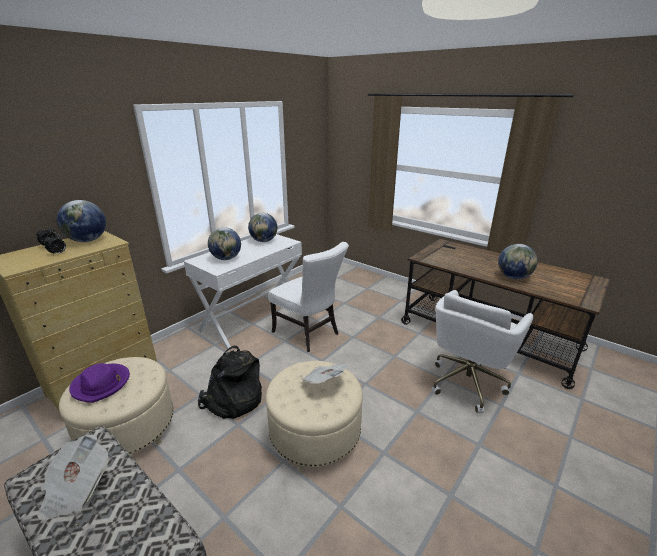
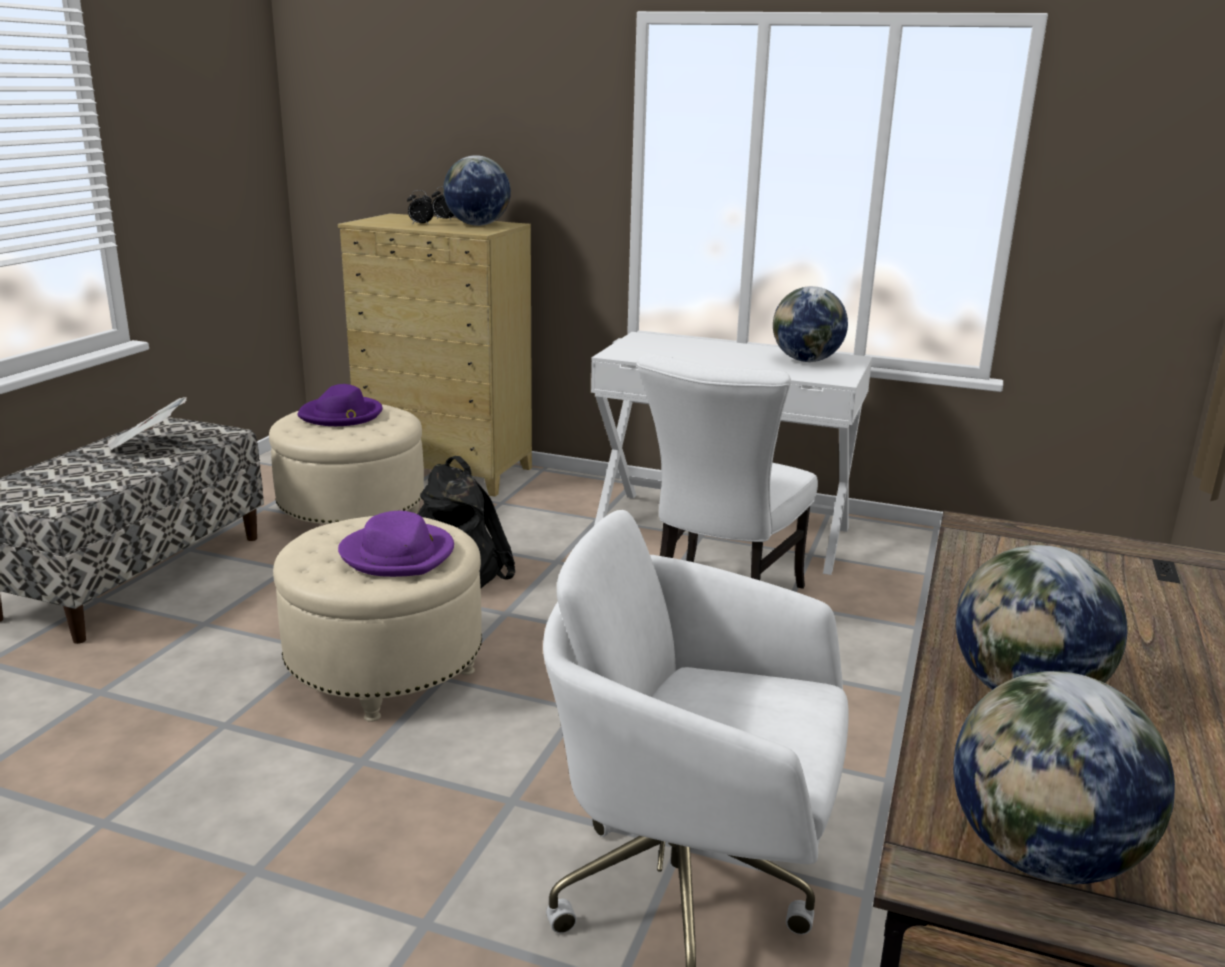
camera: 70 degrees right, 5 degrees down
(226, 258) = (674, 351): globe -> globe (1042, 857)
(324, 382) = (398, 554): newspaper -> purple hat

